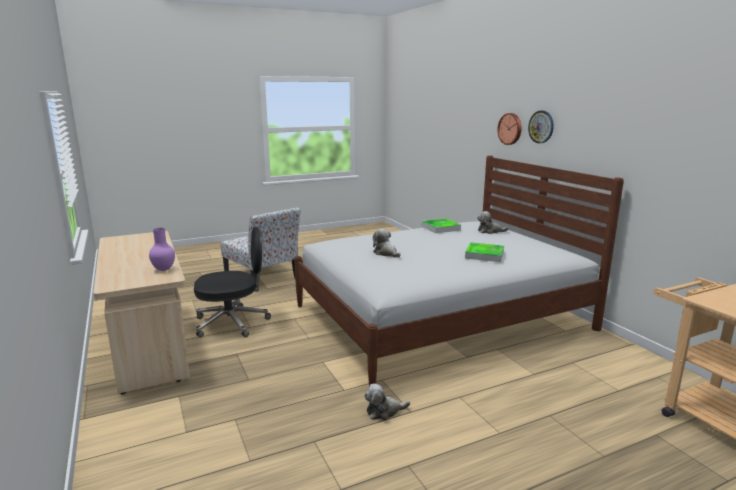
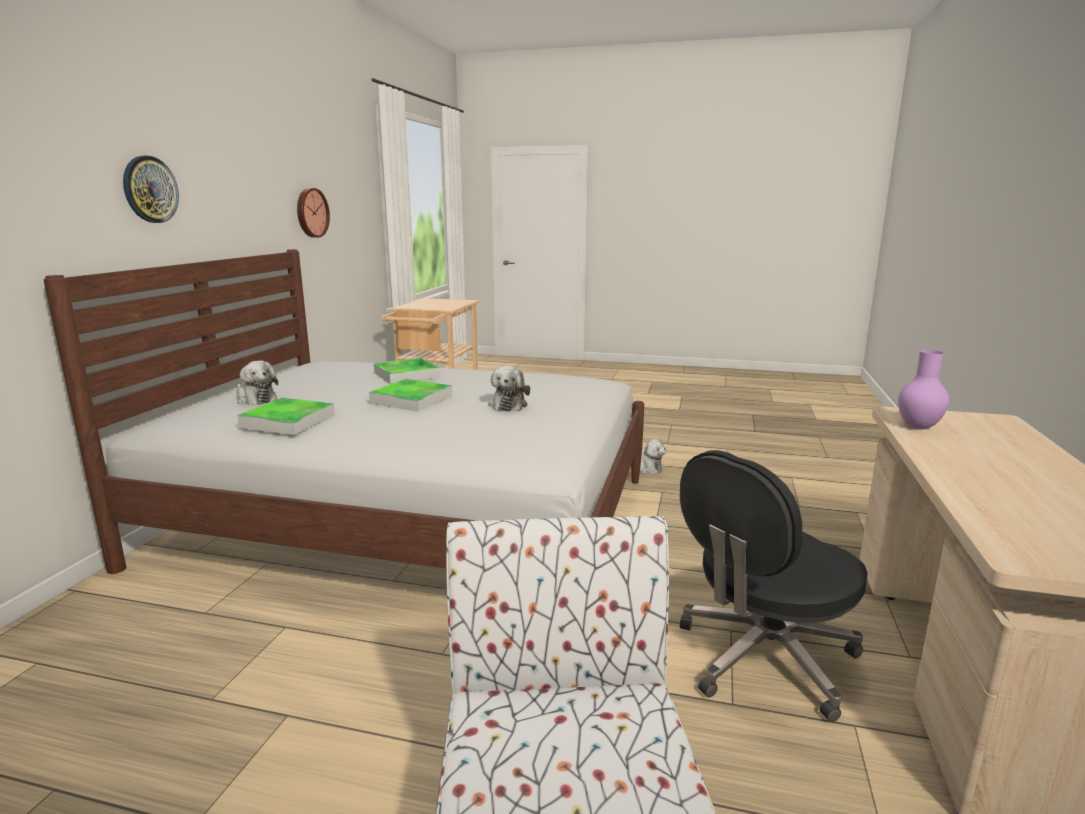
camera: 140 degrees left, 0 degrees up
(233, 322) = (763, 659): black office chair -> black office chair turned 60 degrees counterclockwise
(431, 244) = (411, 399): none -> tray
(510, 129) = (71, 199): wall clock -> wall clock (311, 213)

